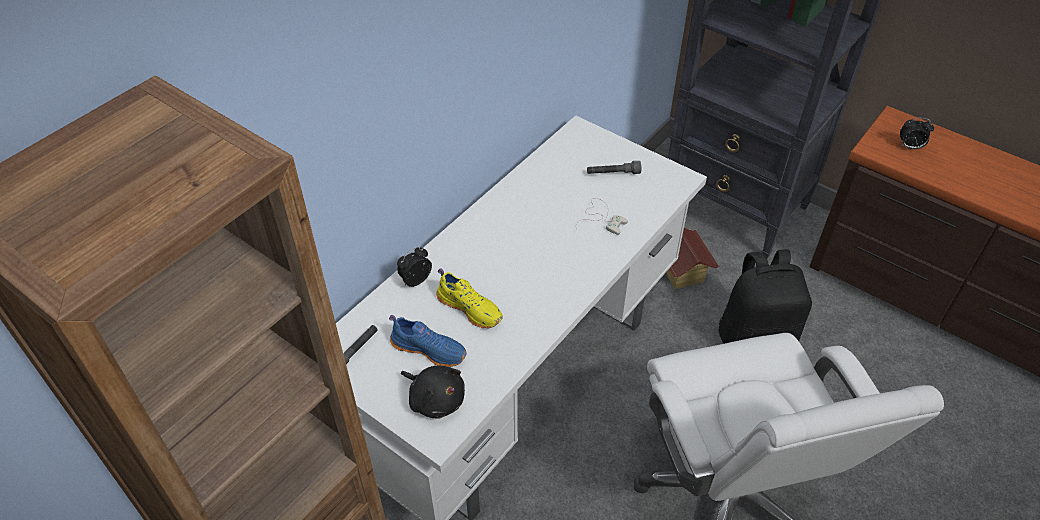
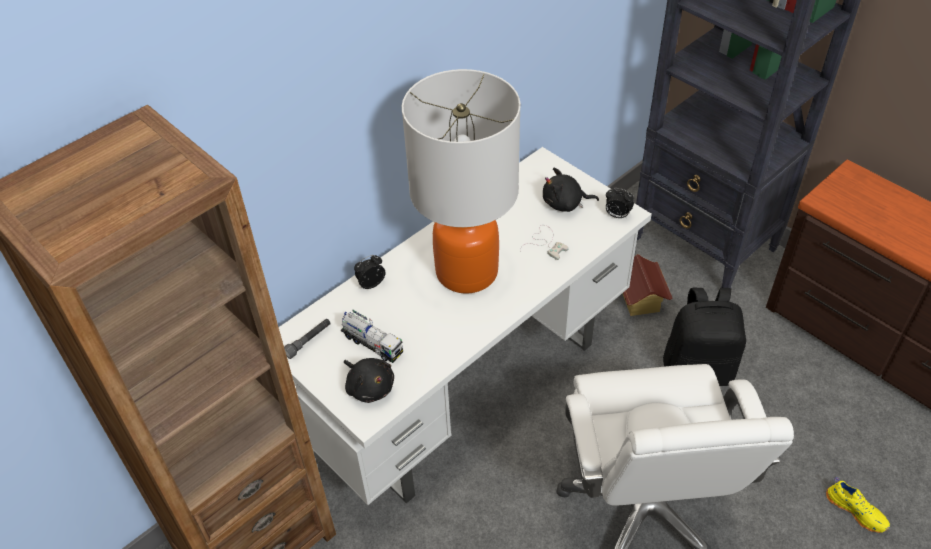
camera: 10 degrees right, 0 degrees up
(429, 349) = (372, 344): blue shoe -> toy truck
(470, 308) = (414, 312): yellow shoe -> yellow shoe (856, 510)
(522, 257) = (467, 272): none -> table lamp
(613, 173) = (565, 203): grey flashlight -> black plush toy
(910, 147) = (859, 201): alarm clock -> alarm clock (617, 215)

